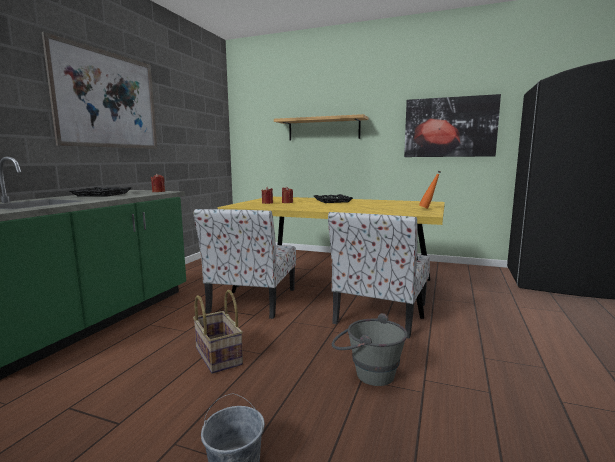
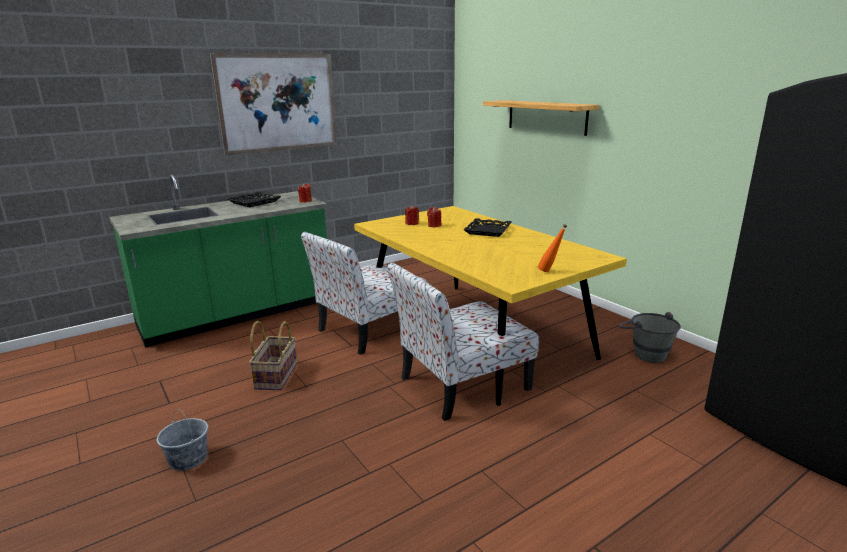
camera: 35 degrees right, 10 degrees up
(367, 373) = (354, 436): grey bucket -> grey bucket (644, 352)
(449, 127) = (706, 133): picture -> none

